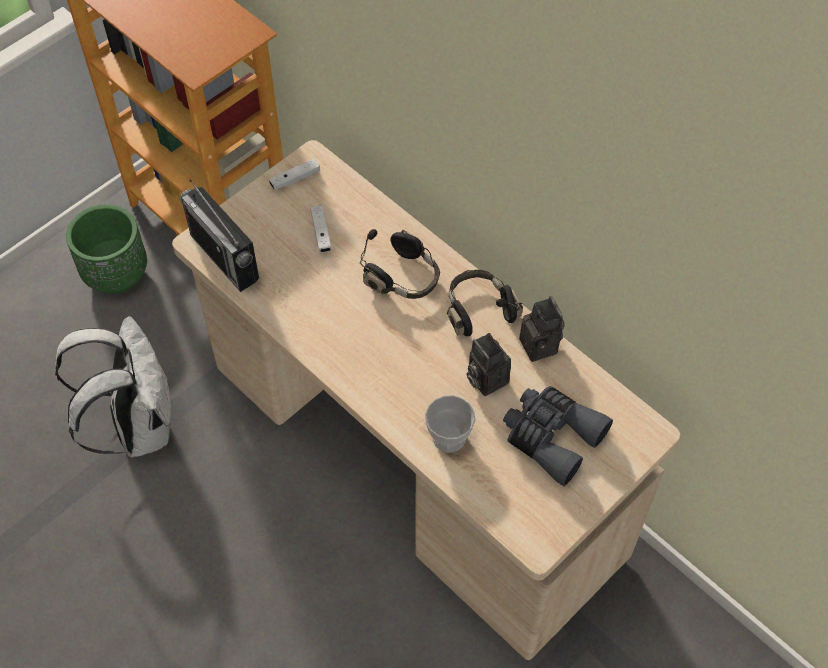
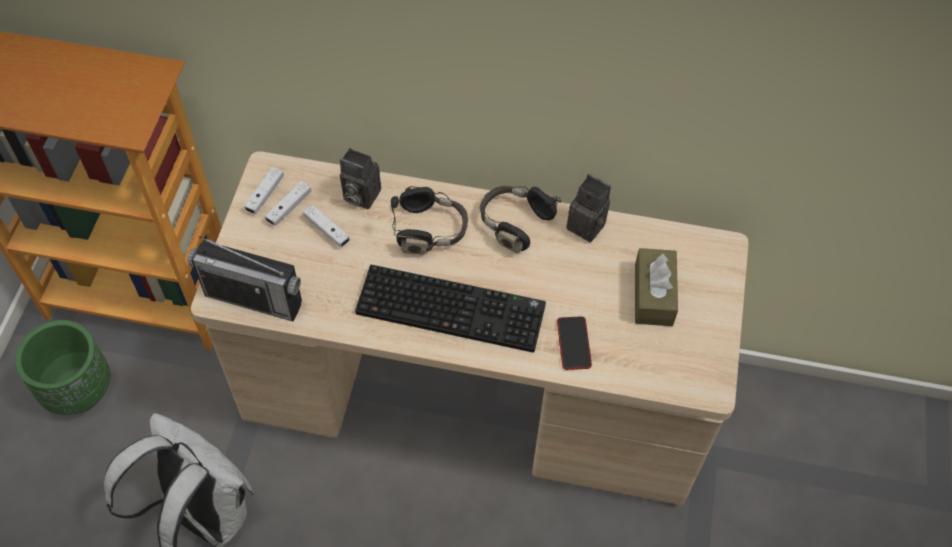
camera: 35 degrees left, 0 degrees up
(306, 199) = (289, 207): none -> white game controller
(373, 351) = (453, 307): none -> keyboard
(449, 437) = (574, 343): cup -> phone
(484, 378) = (564, 277): camera -> camera (359, 195)
(551, 437) = (653, 295): grey binoculars -> brown tissue box

